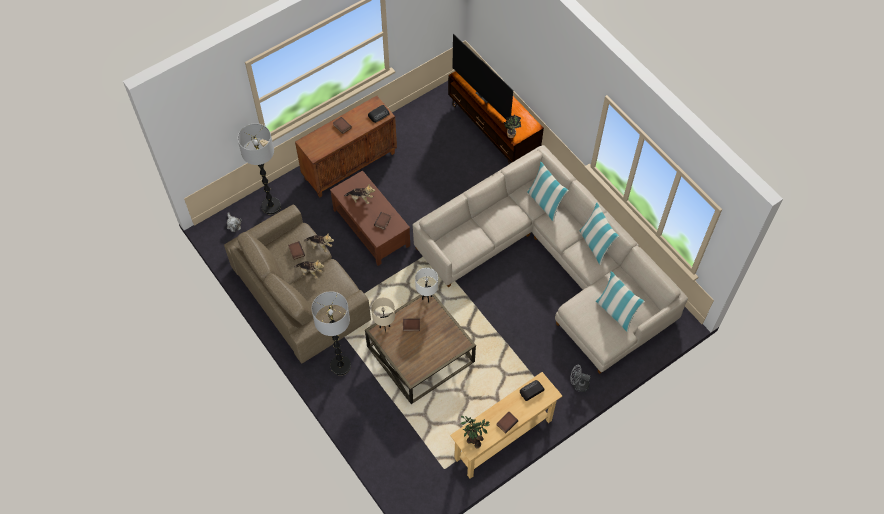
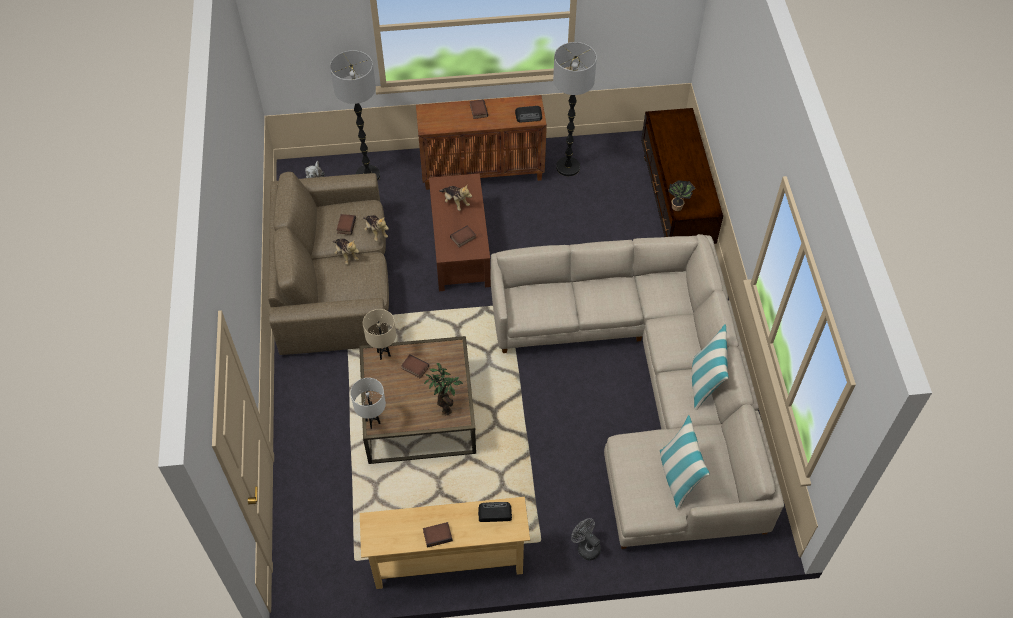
camera: 30 degrees right, 5 degrees down
(340, 365) = (321, 379): floor lamp -> floor lamp (567, 167)
(427, 297) = (455, 345): white table lamp -> white table lamp (373, 422)
(472, 440) = (381, 534): potted plant -> potted plant (444, 405)
(485, 95) = (674, 150): television -> none
(545, 203) = (672, 305): pillow -> none

